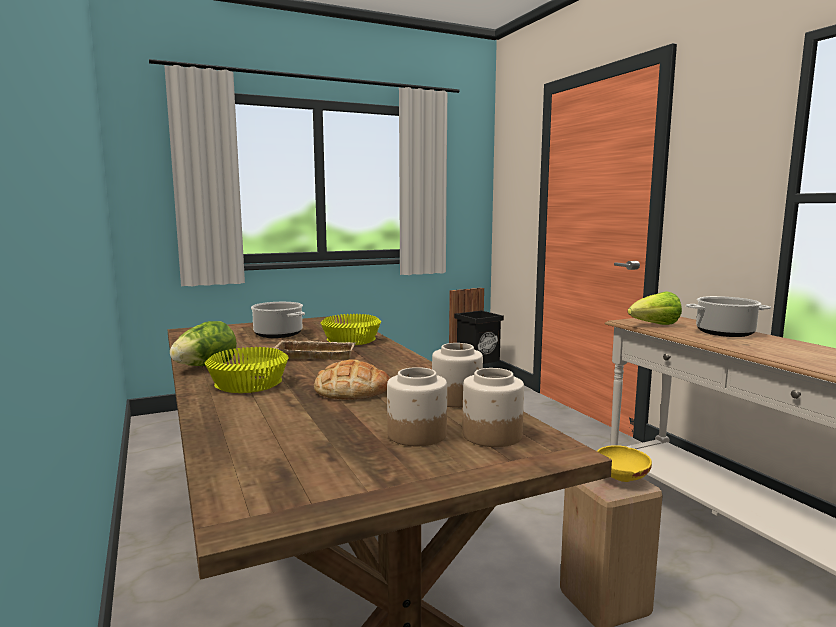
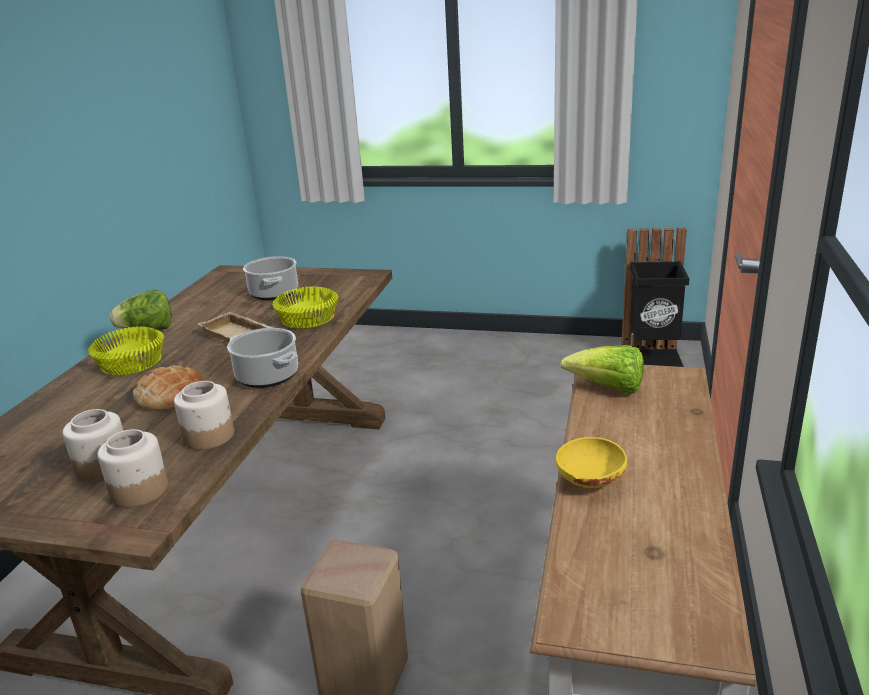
camera: 40 degrees right, 15 degrees up
(621, 479) = (354, 570): yellow bowl -> yellow bowl (588, 481)
(725, 333) = (661, 434): cooking pot -> cooking pot (268, 376)

